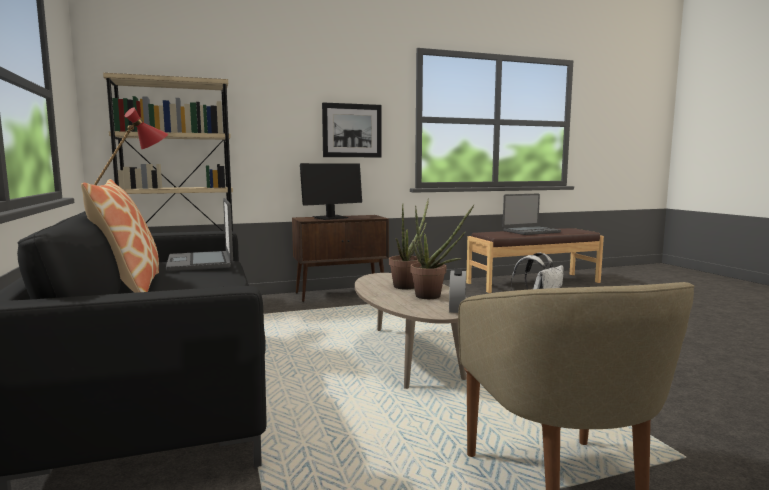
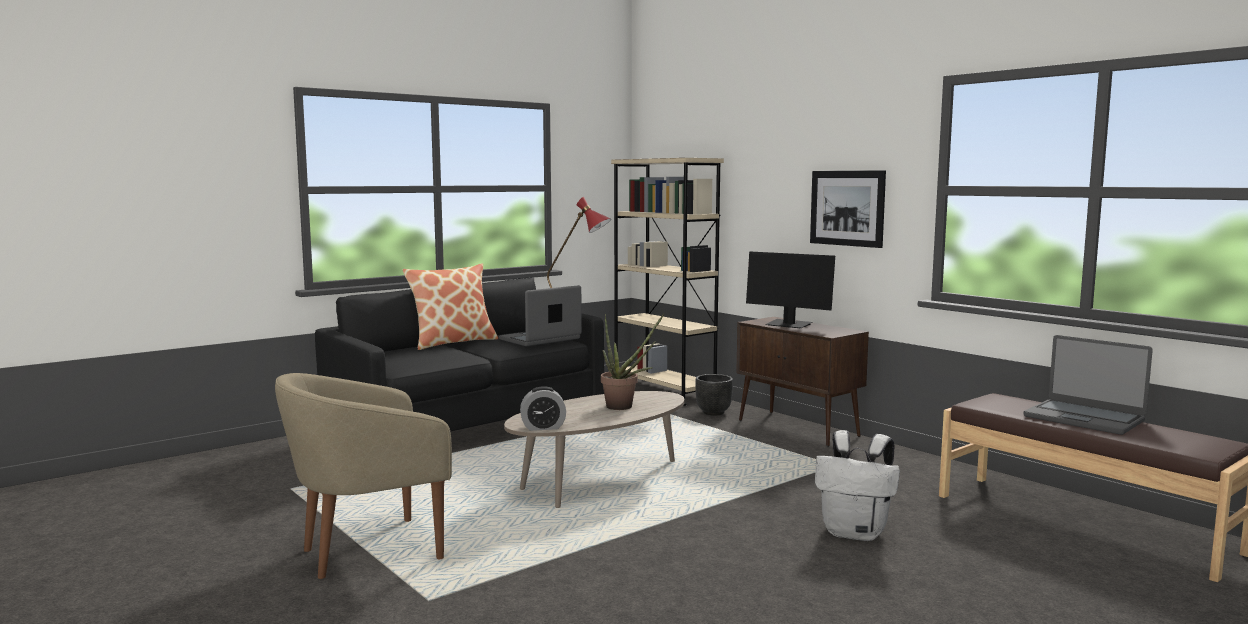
camera: 70 degrees right, 0 degrees up
(272, 304) = (713, 413): none -> black planter
(433, 296) = (585, 418): potted plant -> none

